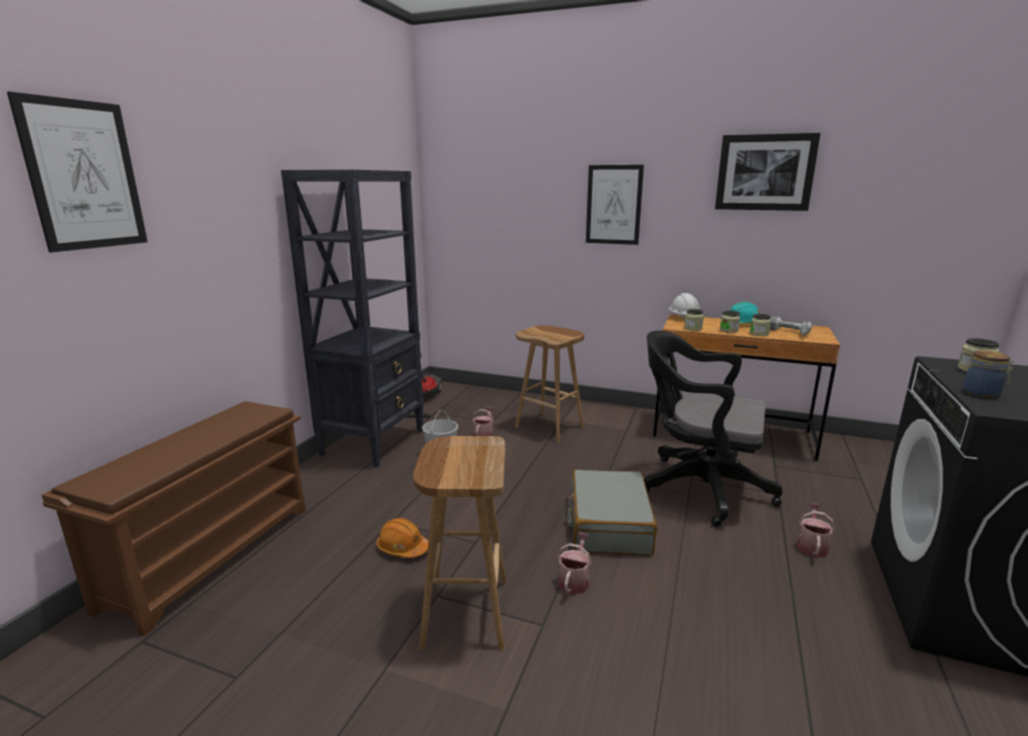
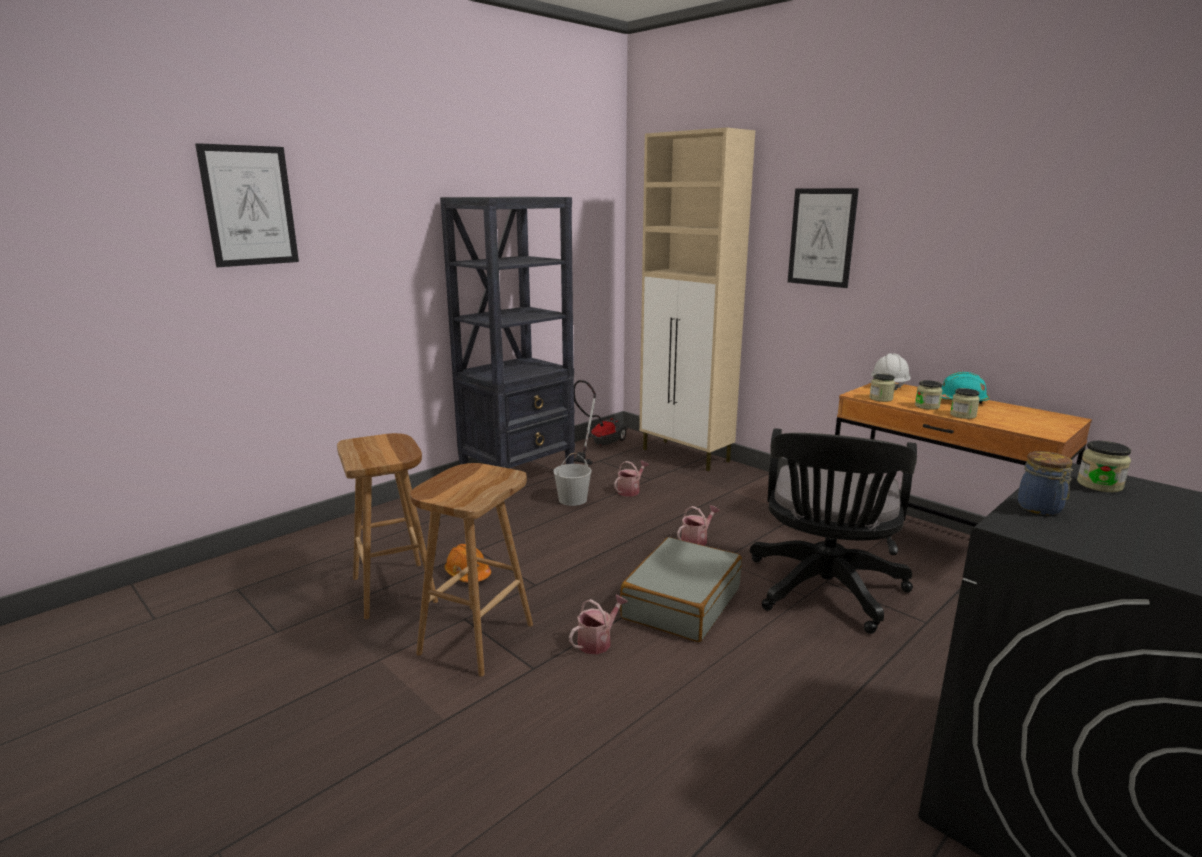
camera: 25 degrees right, 0 degrees up
(212, 554) = (323, 541): brown shoe rack -> none
(503, 396) = (686, 456): none -> beige cabinet
(550, 427) = (709, 496): brown stool -> brown stool (395, 590)
(698, 487) = (824, 592): black office chair -> black office chair turned 120 degrees counterclockwise
(765, 172) = (1012, 200): picture -> none
(788, 332) = (1011, 418): power drill -> none
(811, 545) = (908, 685): watering can -> watering can (696, 540)

